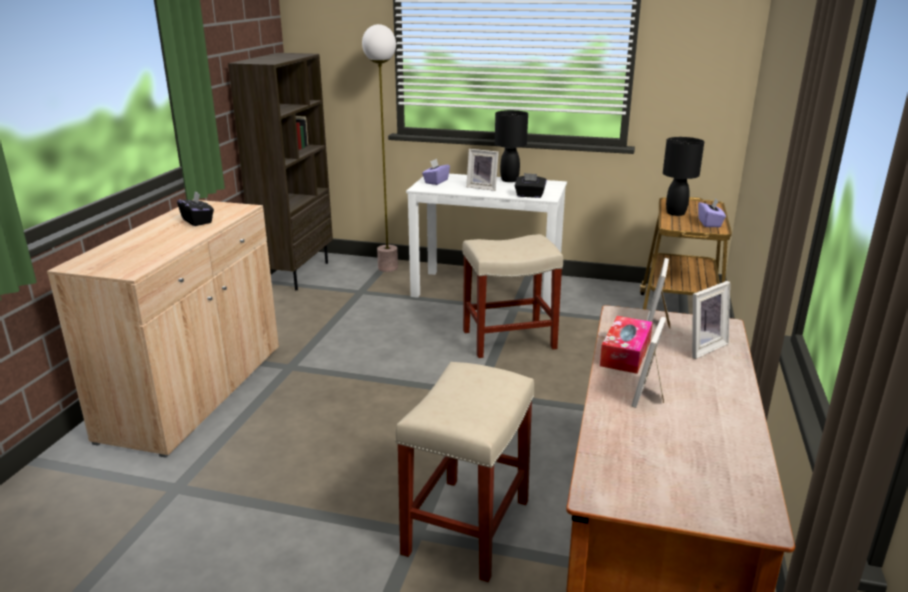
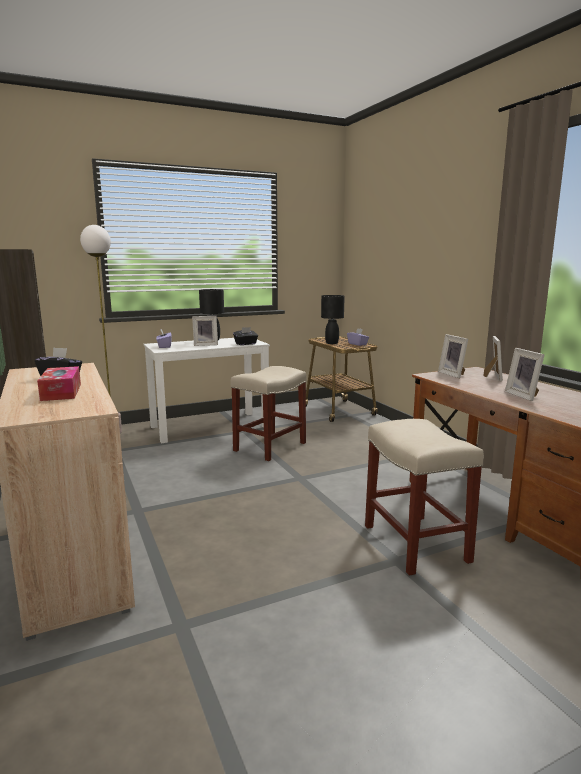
camera: 40 degrees left, 10 degrees down
(625, 354) = (473, 386): tissue box -> tissue box (61, 392)

